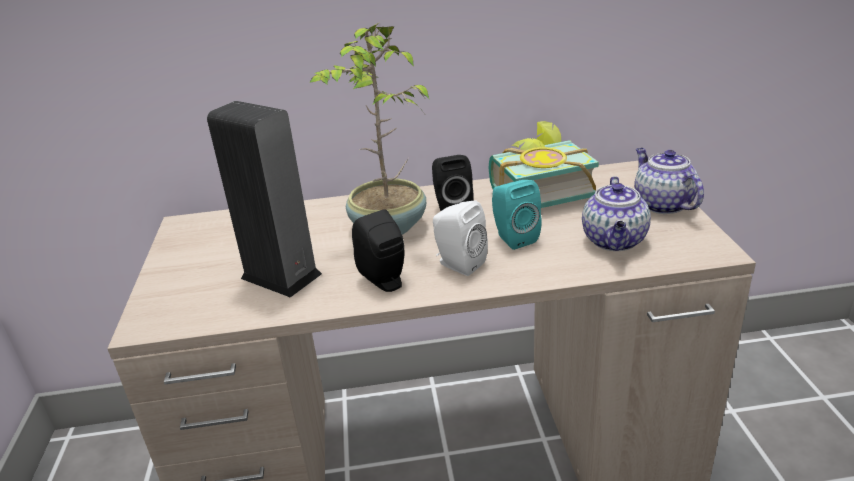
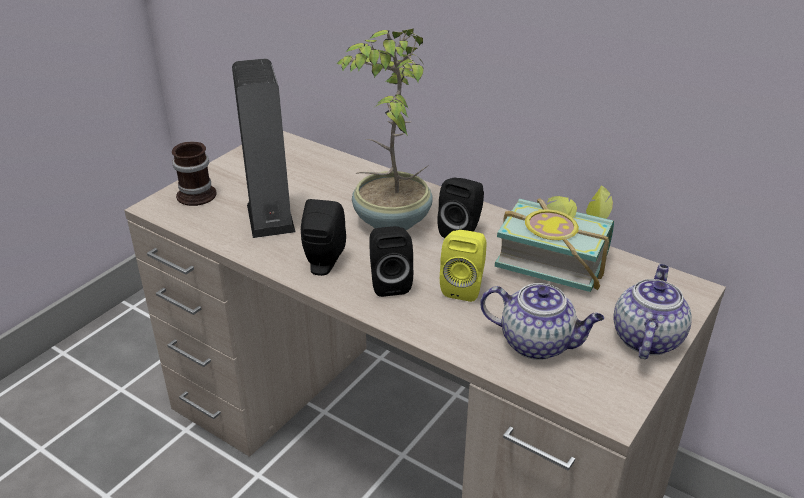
camera: 40 degrees right, 5 degrees up
(171, 295) = (197, 193): none -> mug
(458, 264) = (389, 282): white speaker -> black speaker
(513, 238) = (464, 287): turquoise speaker -> yellow speaker
(615, 241) = (538, 343): teapot -> teapot turned 120 degrees counterclockwise

